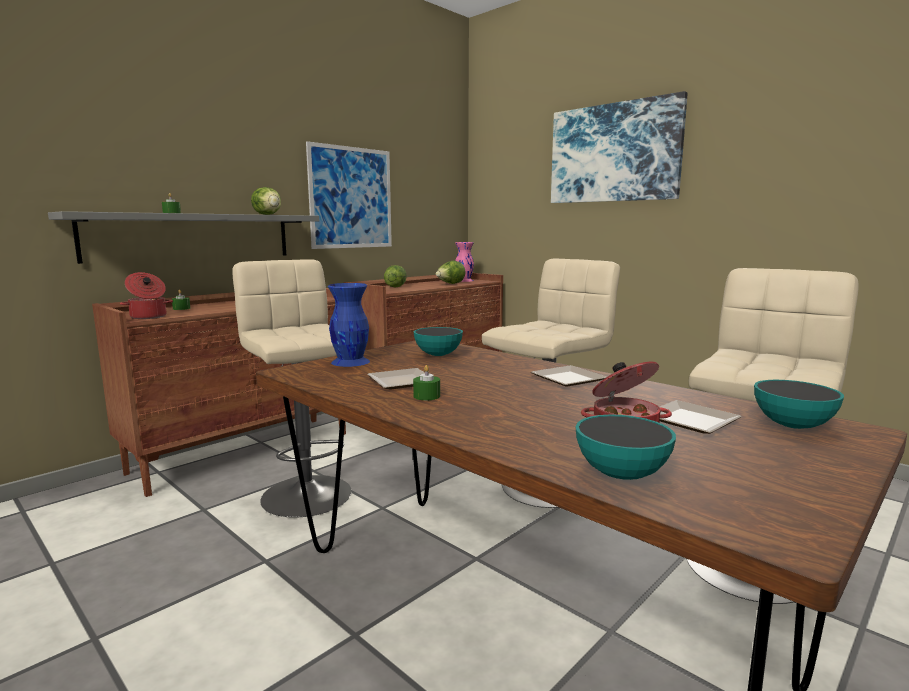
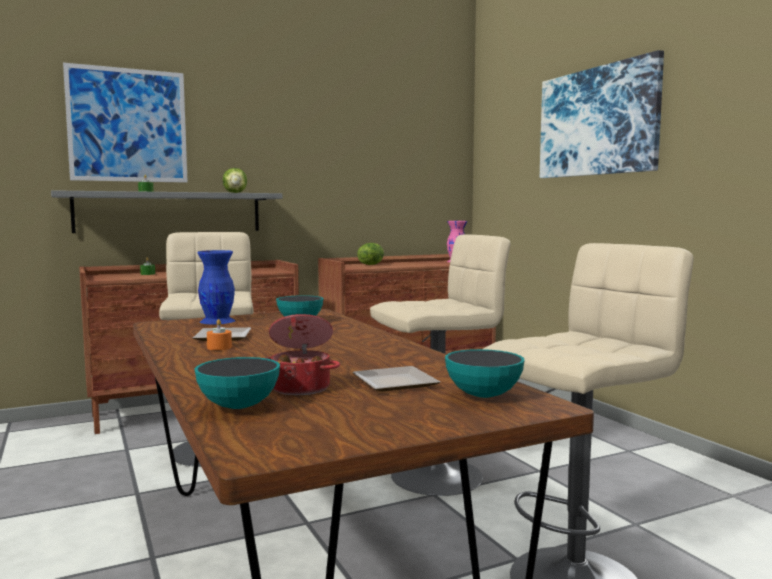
camera: 20 degrees right, 5 degrees down
(148, 317) = (110, 278): cooking pot -> none
(351, 198) = (330, 176): picture -> picture (128, 125)
(426, 396) = (219, 347): green candle -> orange candle
(450, 284) = (432, 264): lettuce -> none
(568, 380) = (366, 347): plate -> none

